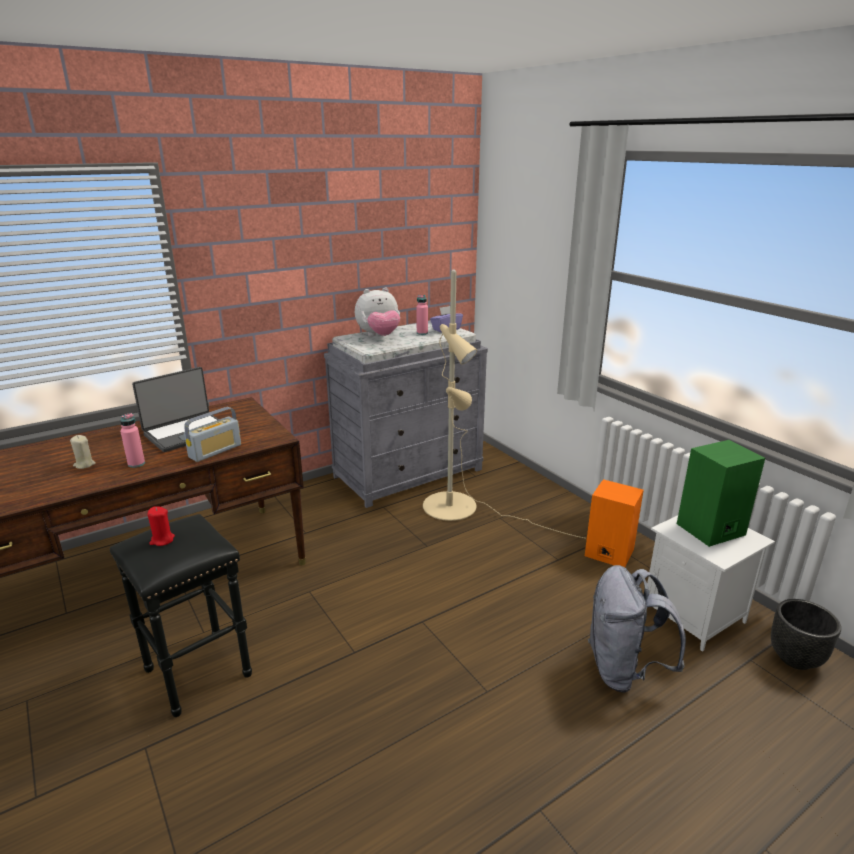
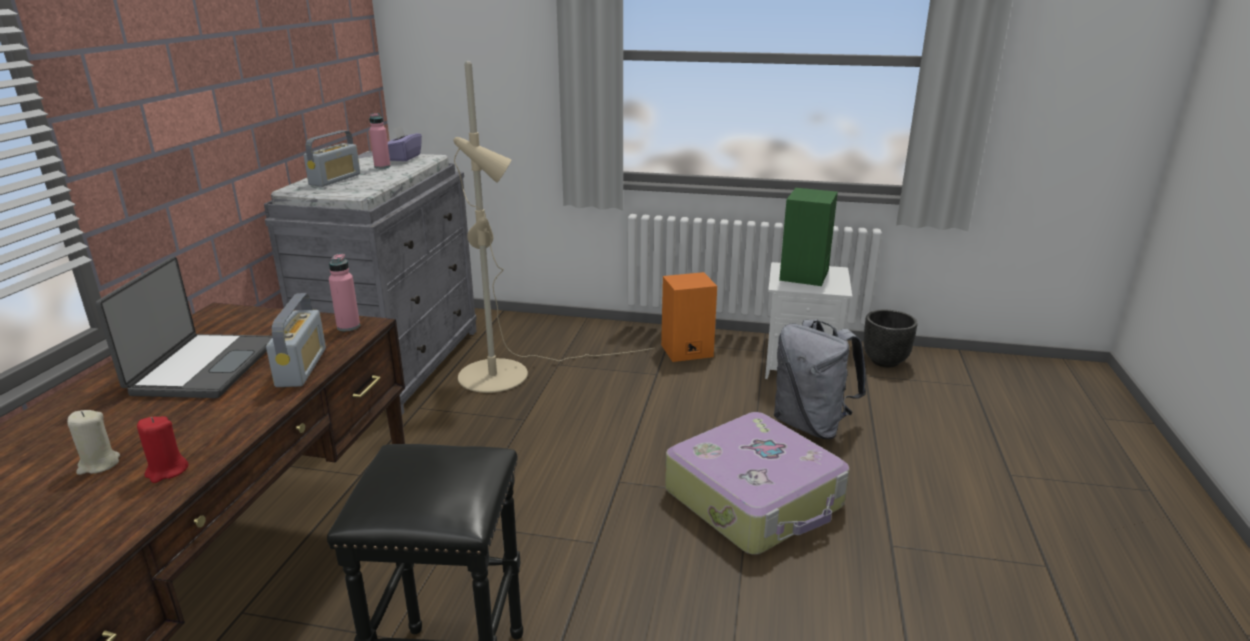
camera: 45 degrees left, 0 degrees up
(136, 464) = (202, 426): pink bottle -> pink bottle (348, 327)
(162, 540) = (417, 480): red candle -> red candle (166, 471)
(379, 336) = (335, 179): plush toy -> radio
(490, 696) = (755, 499): none -> suitcase

